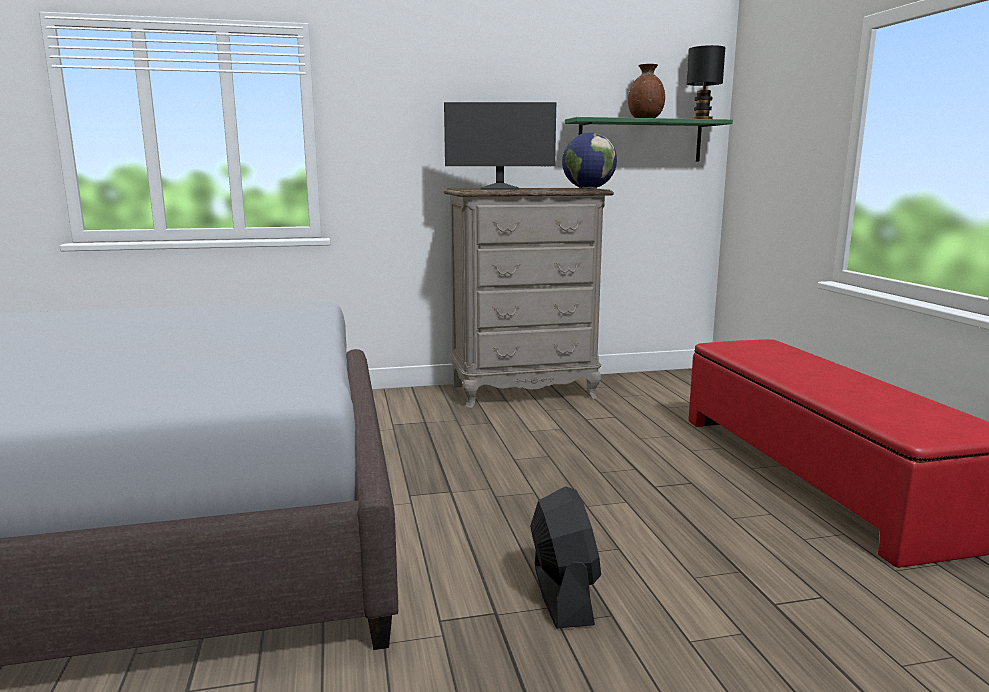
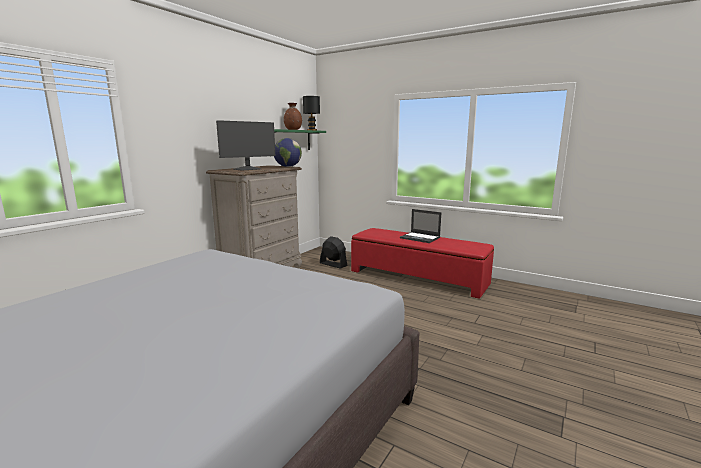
camera: 45 degrees left, 0 degrees up
(562, 594) = (425, 350): black fan -> black fan (333, 264)
(830, 376) = (420, 238): none -> laptop

